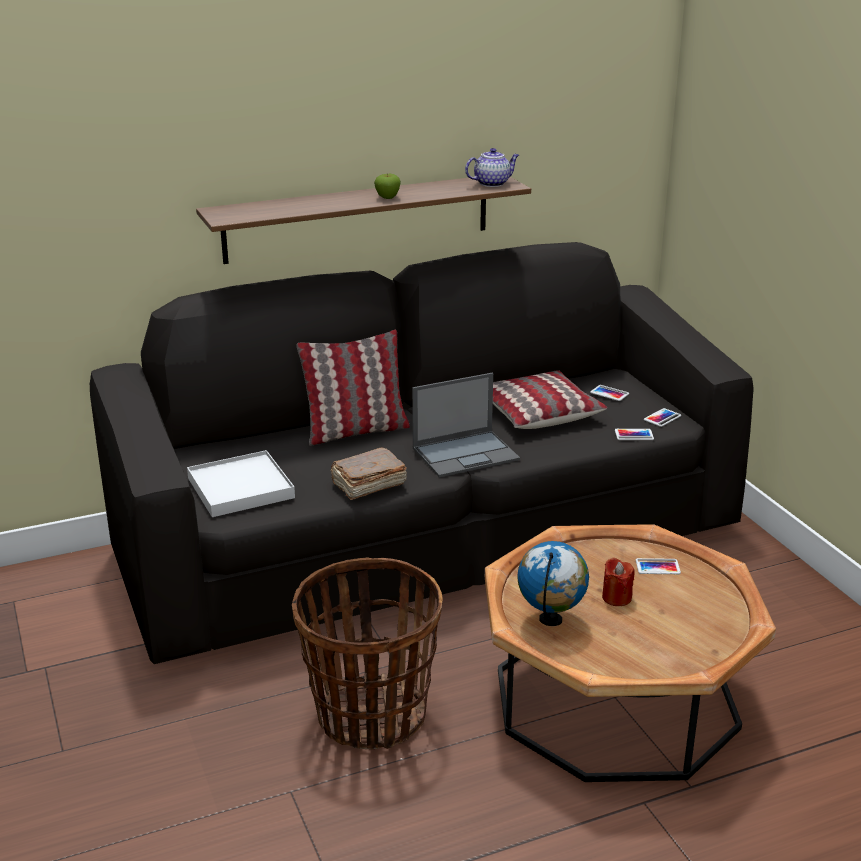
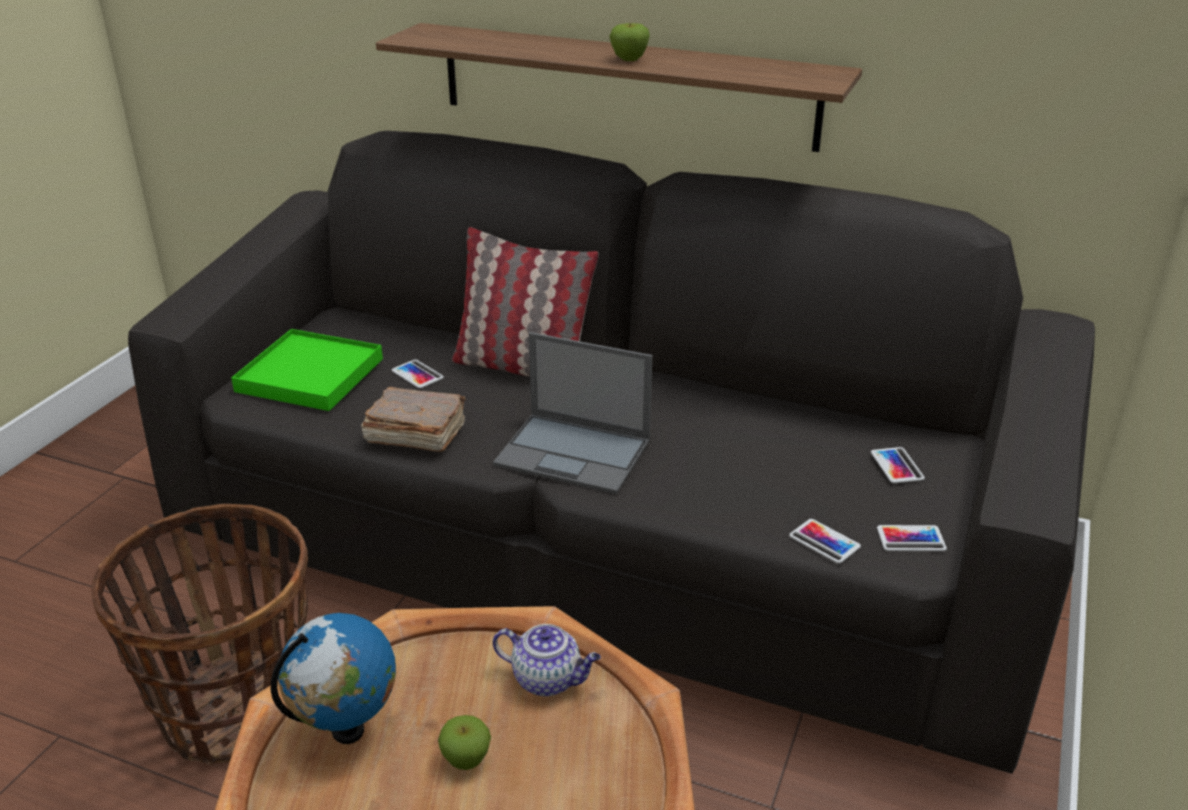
camera: 45 degrees right, 5 degrees up
(241, 488) = (310, 375): white tray -> green tray
(492, 183) = (805, 75): teapot -> teapot (548, 679)
(537, 412) = (759, 445): pillow -> none
(616, 598) = (466, 760): red candle -> apple
(657, 567) = (591, 755): phone -> phone (417, 374)

